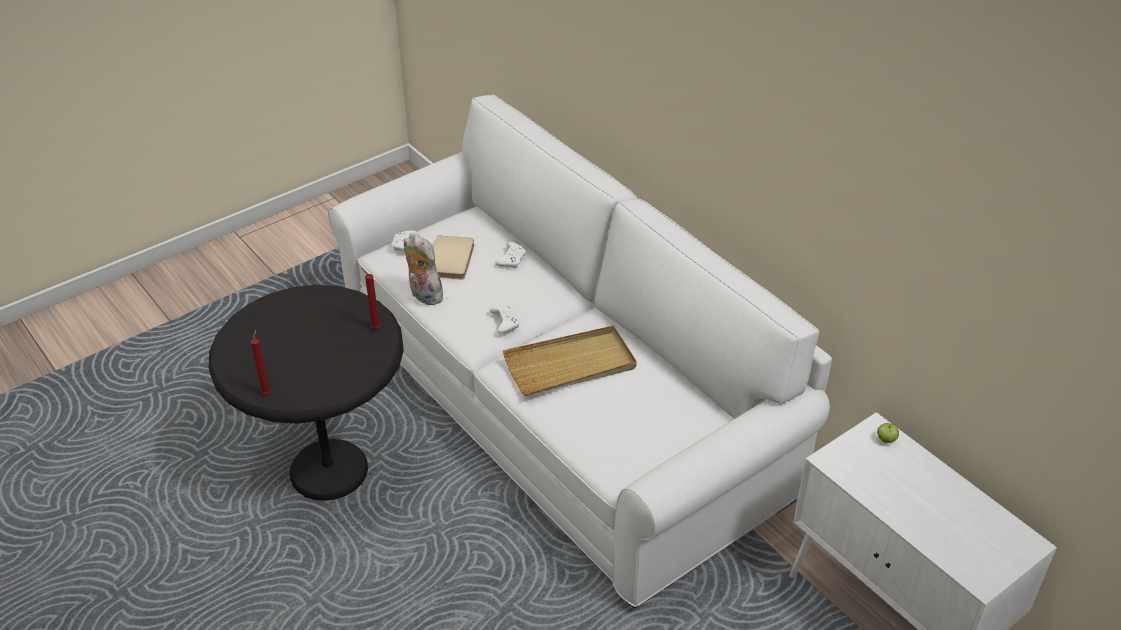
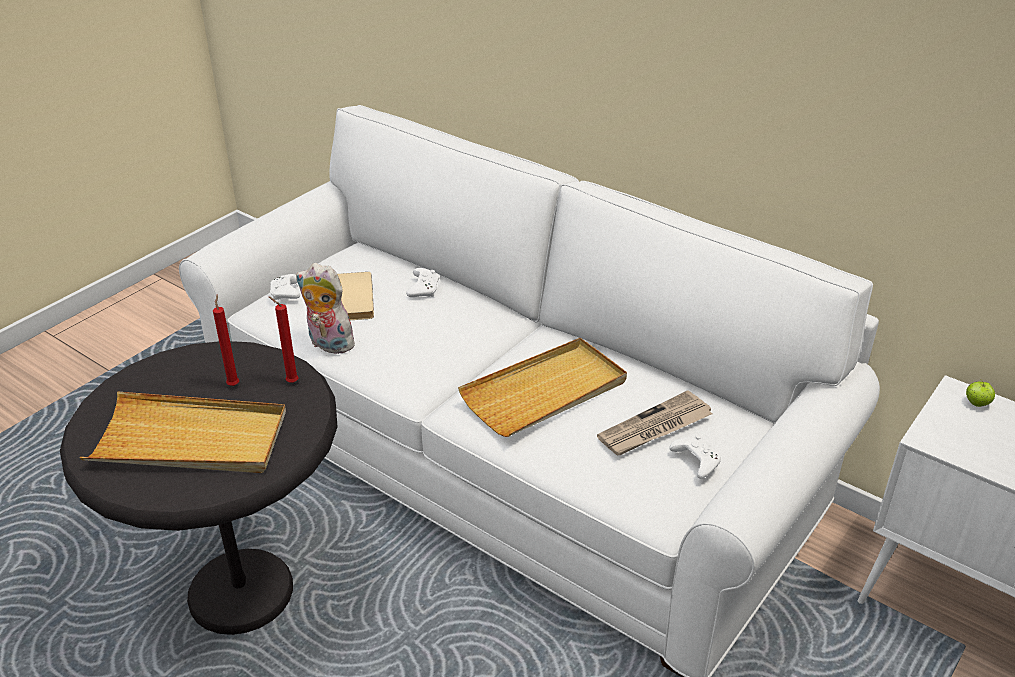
camera: 15 degrees left, 5 degrees down
(267, 392) = (162, 490): red candle -> red candle (234, 384)
(294, 359) = (190, 440): none -> beige tray
(505, 322) = (443, 357): white game controller -> white game controller (695, 461)
(640, 410) = (655, 428): none -> newspaper

